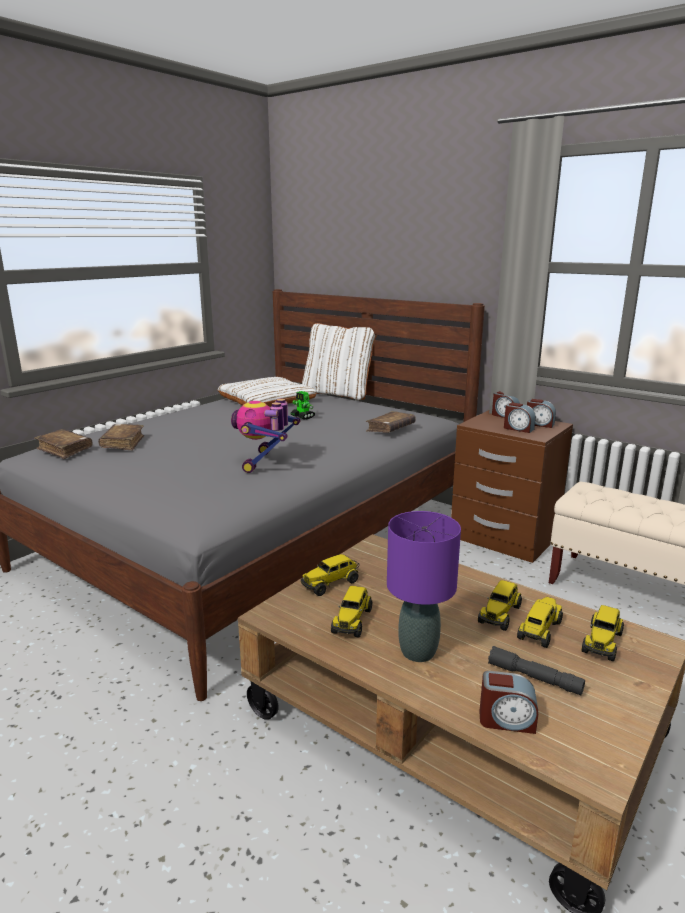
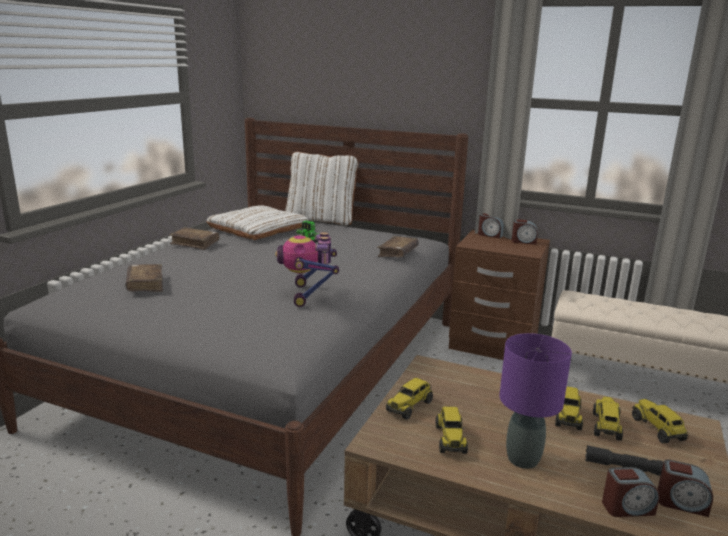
camera: 15 degrees left, 0 degrees up
(65, 450) = (85, 296): brown book -> brown book (195, 243)
(518, 429) = (510, 247): alarm clock -> alarm clock (681, 503)
(602, 642) = (658, 429): toy truck -> toy truck turned 150 degrees clockwise

